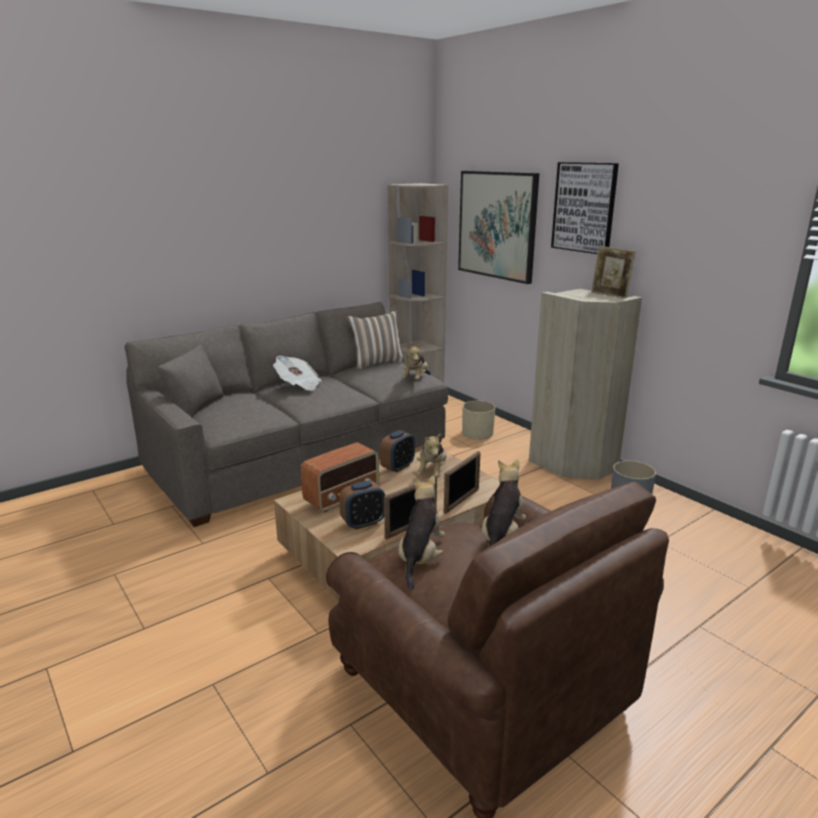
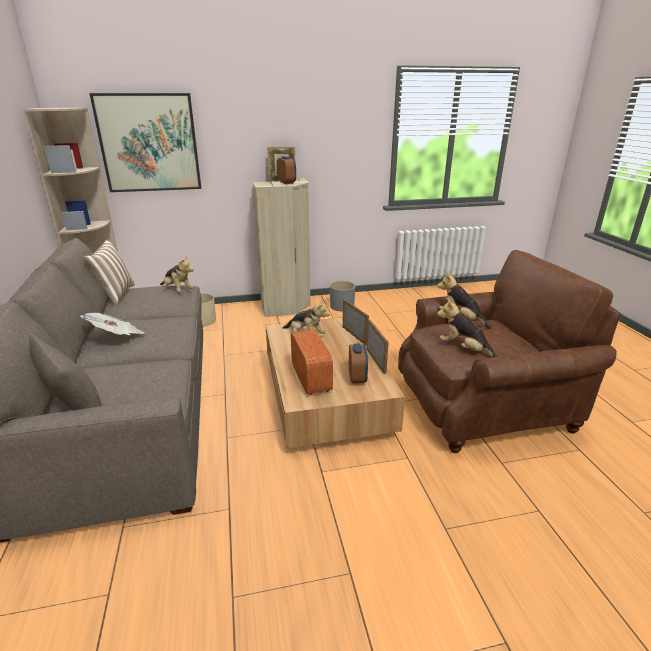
camera: 65 degrees left, 5 degrees up
(398, 467) = (284, 345): alarm clock -> alarm clock (287, 182)
(584, 207) = (242, 119): picture -> none

